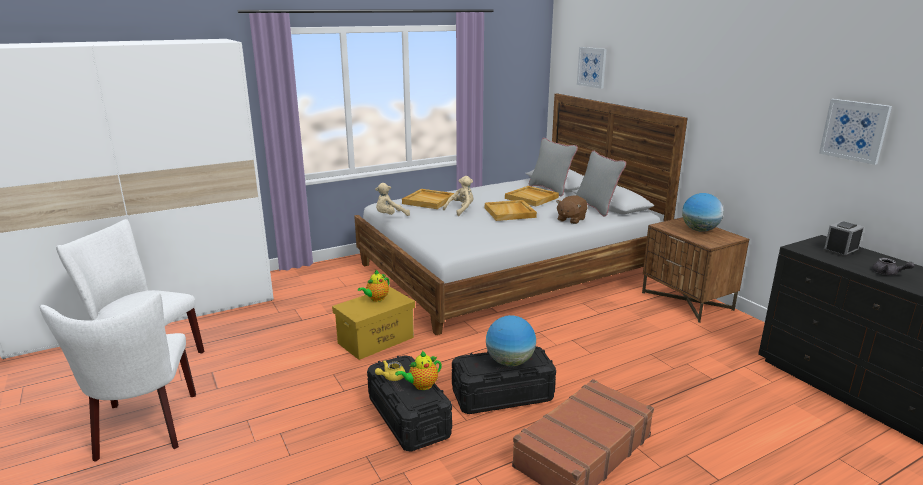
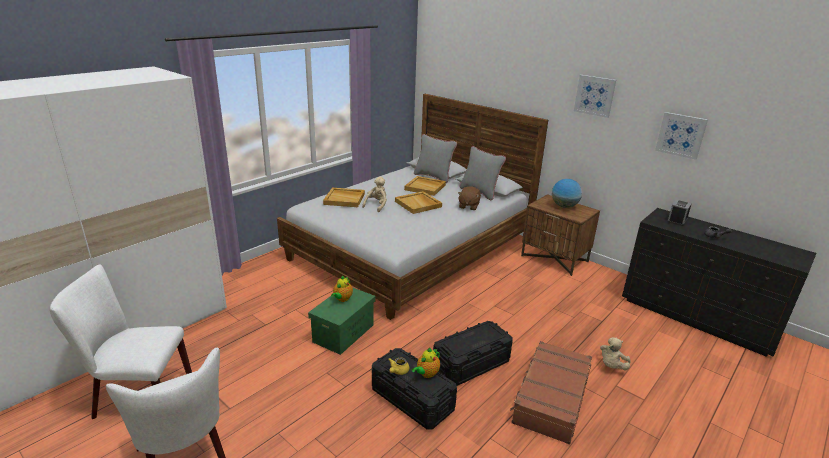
camera: 20 degrees left, 5 degrees up
(376, 340) = (343, 333): yellow storage box -> green storage box
(390, 216) = (321, 219): beige plush toy -> beige plush toy (612, 366)
(510, 362) = (479, 339): globe -> none
(592, 67) = (458, 74): picture -> picture (594, 95)

